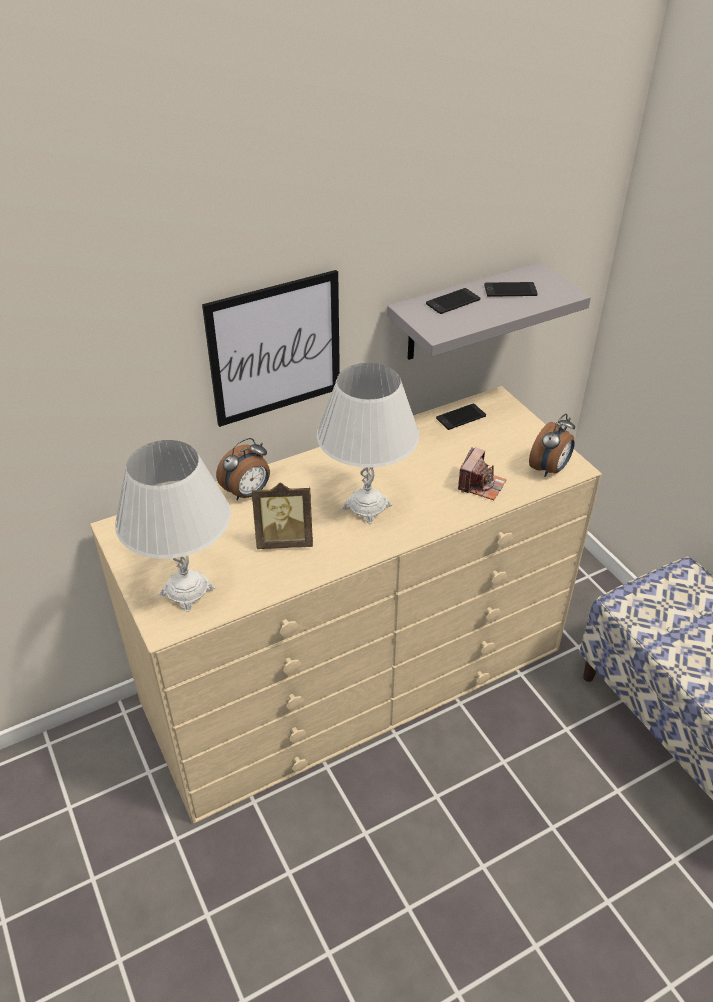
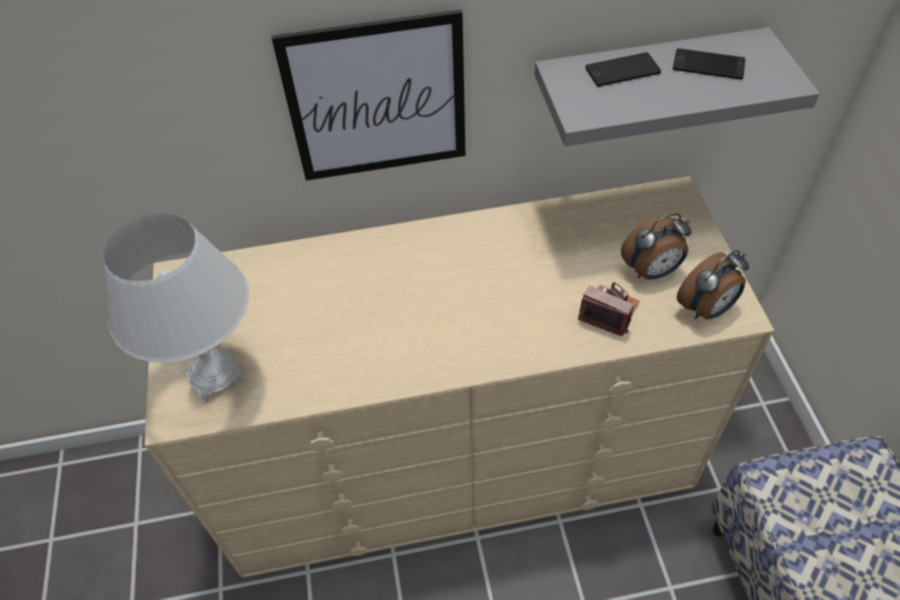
camera: 20 degrees right, 10 degrees up
(247, 493) = (331, 262): alarm clock -> alarm clock (651, 271)
(285, 540) = (346, 335): picture frame -> none
(367, 507) = (458, 311): white table lamp -> none
(461, 417) = (621, 211): phone -> none
(481, 485) = (608, 312): camera -> camera turned 105 degrees counterclockwise

